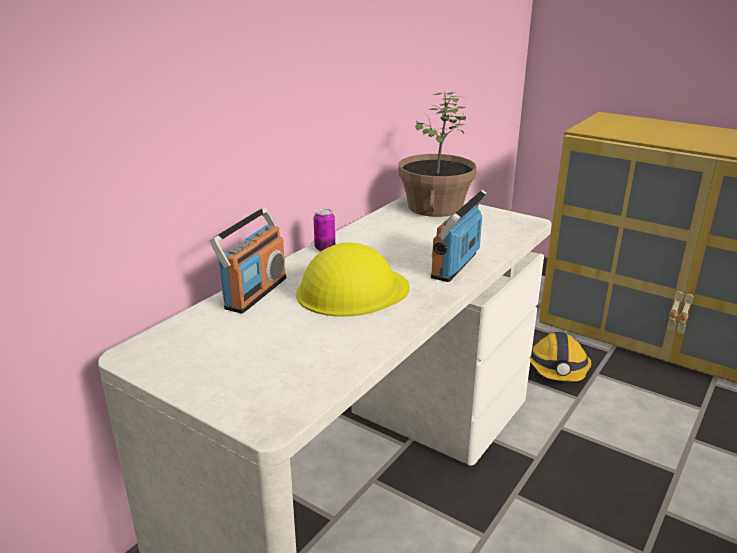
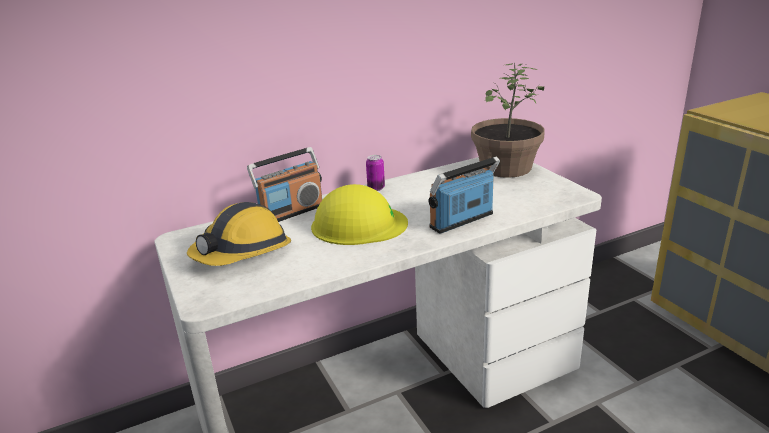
camera: 30 degrees right, 0 degrees up
(557, 369) = (637, 350): hard hat -> hard hat (243, 253)

